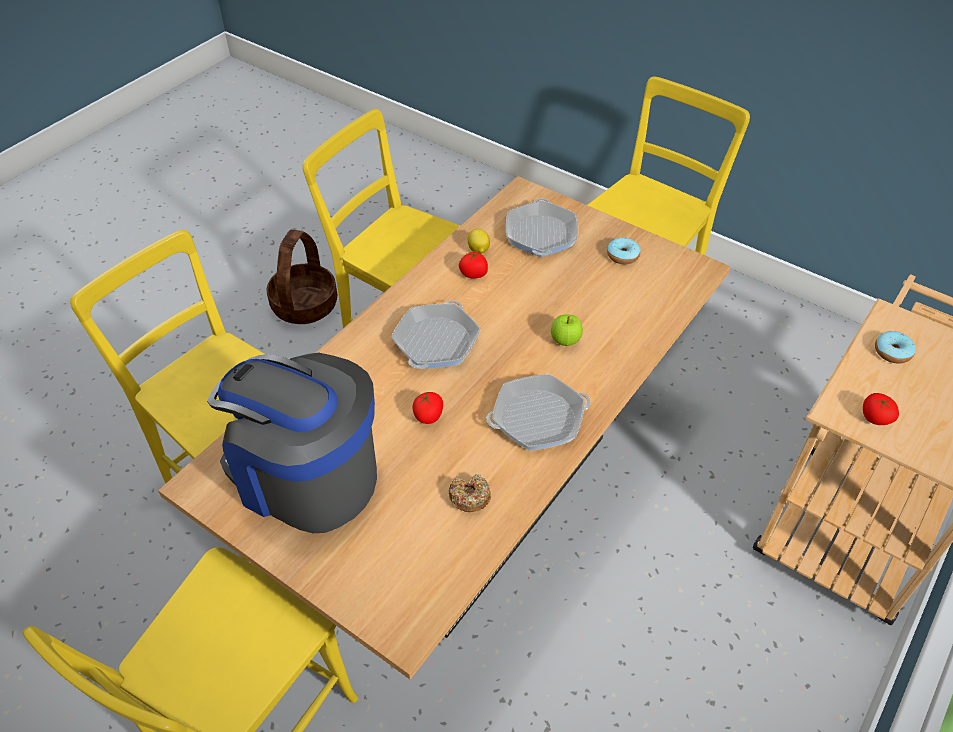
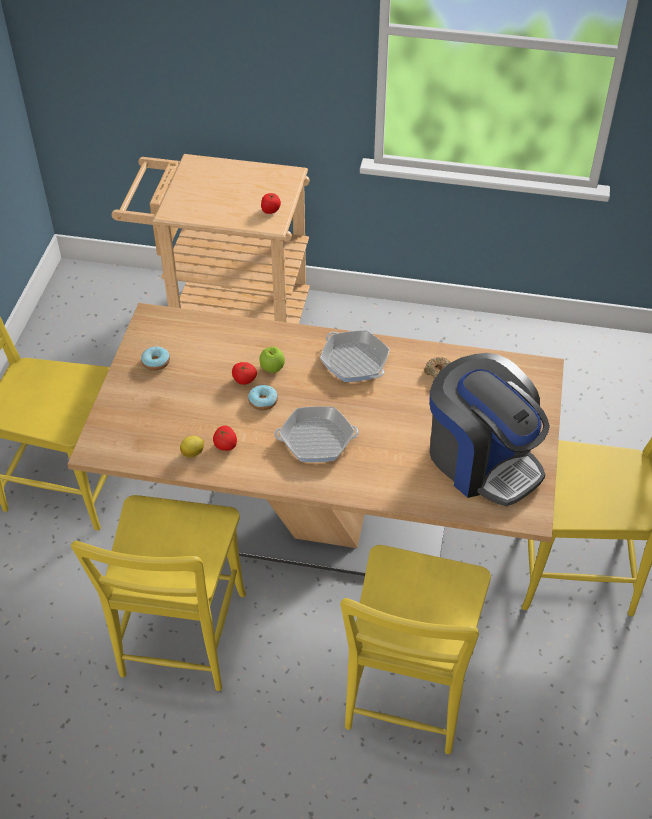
camera: 115 degrees left, 0 degrees up
(304, 304) = (161, 774): basket -> none
(306, 476) = (482, 460): coffee machine -> coffee machine turned 45 degrees counterclockwise
(428, 416) = (389, 416): tomato -> tomato (244, 380)
(541, 234) = (151, 419): frying pan -> none
(892, 352) = (207, 209): donut -> donut (263, 401)

